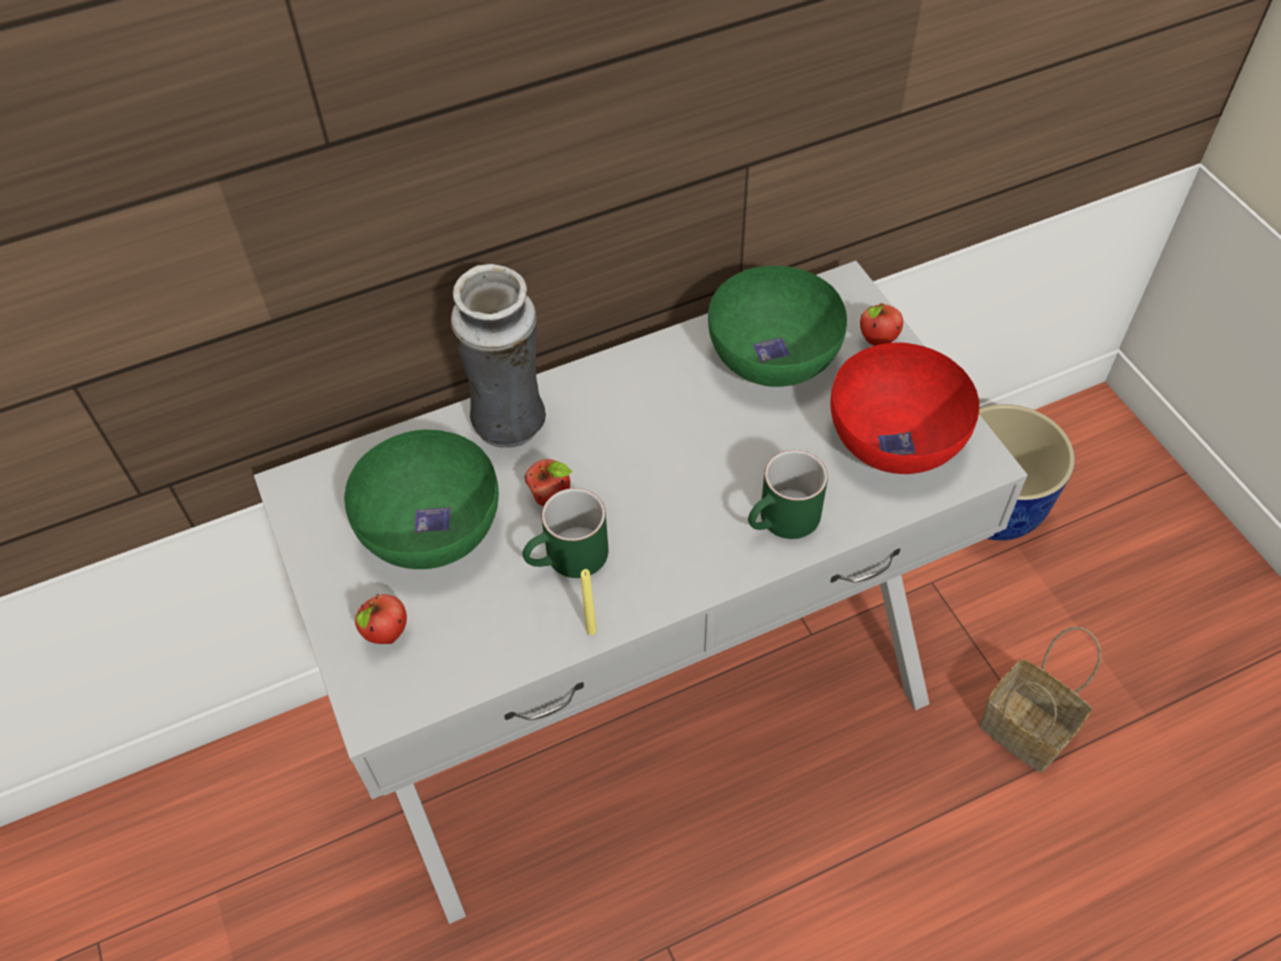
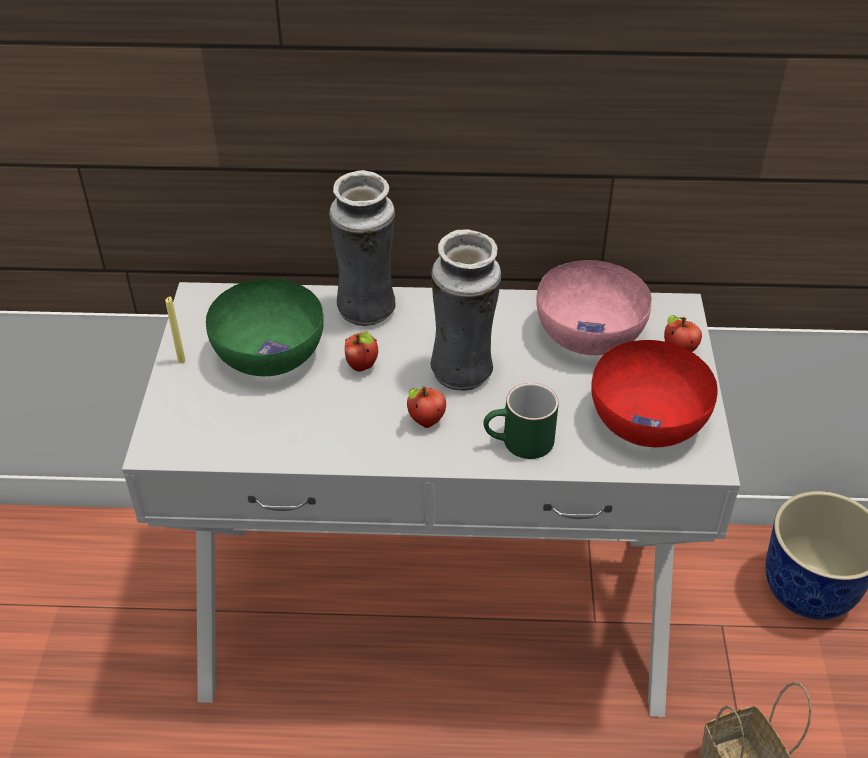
camera: 25 degrees right, 10 degrees down
(387, 635) = (195, 407): apple -> apple (426, 422)
(568, 560) = (347, 408): green mug -> none
(591, 630) = (332, 458): yellow candle -> yellow candle (181, 360)
(669, 461) = (463, 373): none -> vase
(771, 356) = (587, 334): green bowl -> pink bowl

